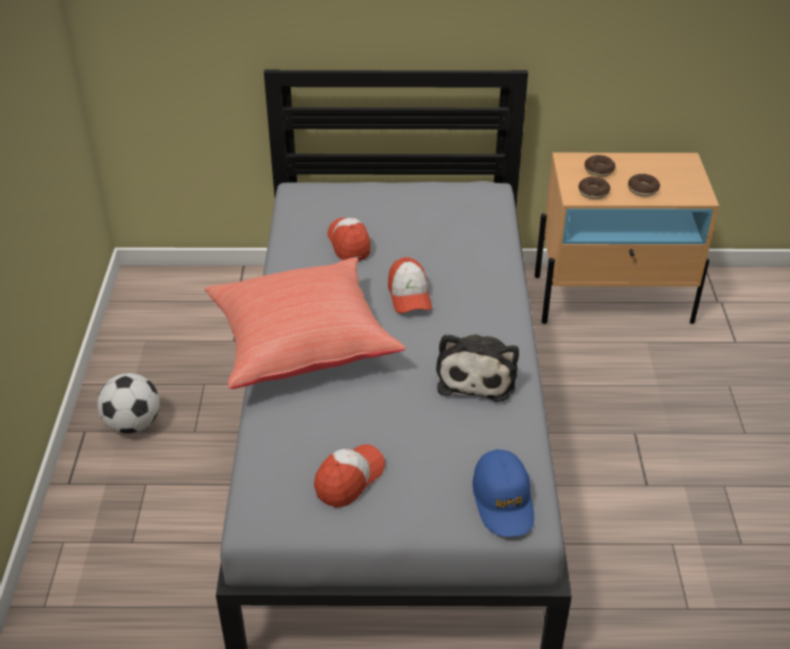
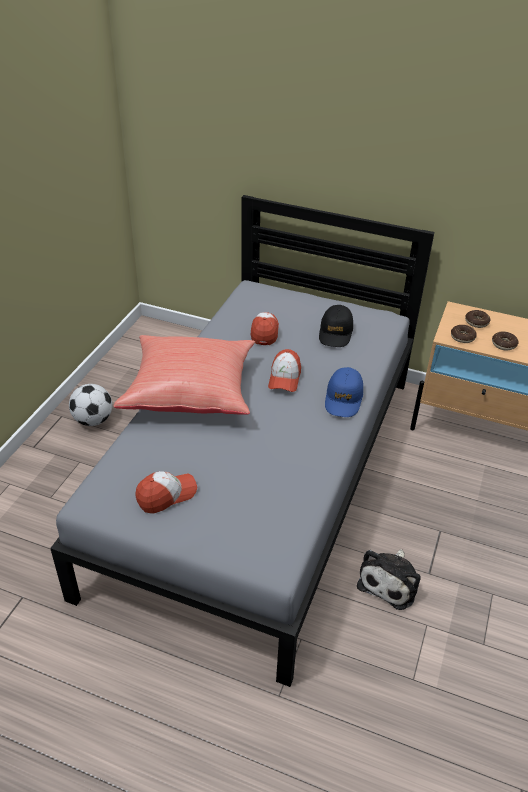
camera: 20 degrees right, 0 degrees up
(438, 223) = (335, 332): none -> black cap
(477, 375) = (301, 448): plush toy -> plush toy (390, 581)
(503, 500) = (266, 546): blue cap -> blue cap (343, 398)

